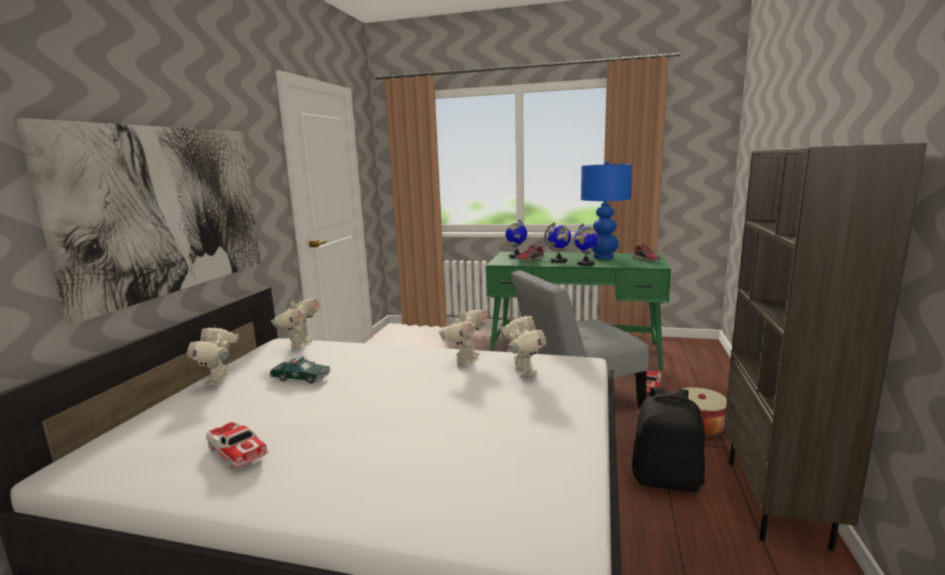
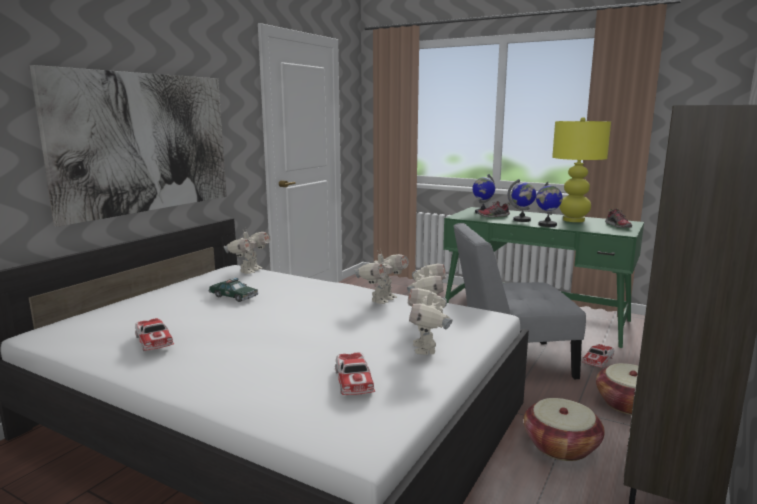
camera: 15 degrees right, 0 degrees up
(219, 380) = (171, 290): toy robot -> toy robot (426, 349)
(503, 461) = (354, 381): none -> toy car
(603, 257) = (573, 220): blue table lamp -> yellow table lamp
(666, 479) = (561, 446): black backpack -> basket

